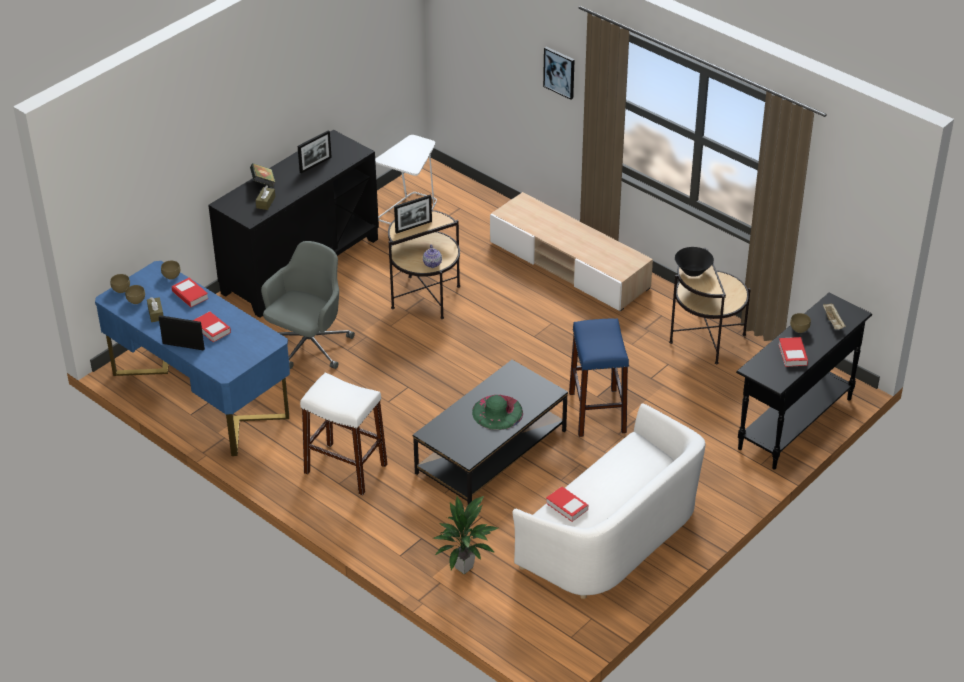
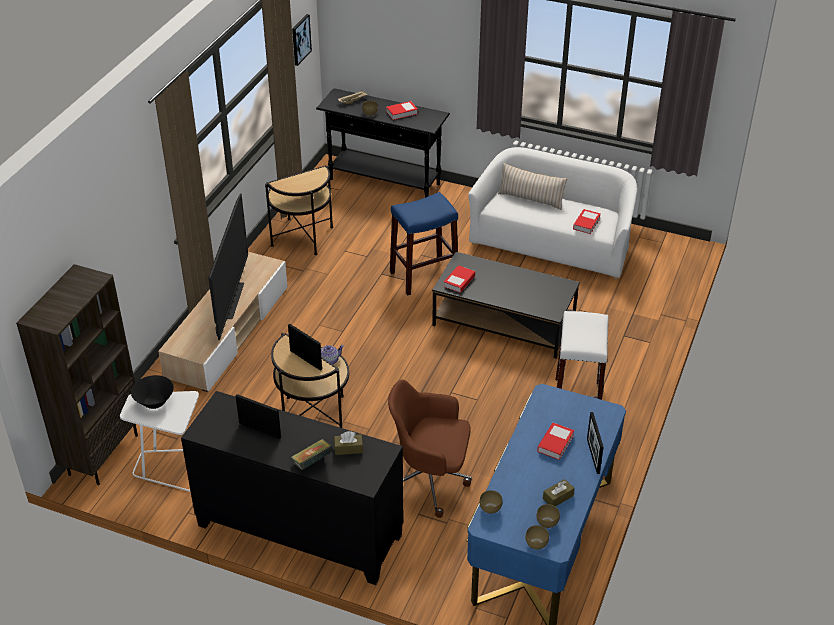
camera: 110 degrees left, 0 degrees up
(190, 295) = (513, 480): book -> book (459, 281)
(308, 347) = (430, 480): grey office chair -> brown office chair
(447, 181) = (103, 454): none -> brown bookcase
(465, 567) = (636, 305): potted plant -> none
(497, 412) = (503, 282): green hat -> none
(559, 72) = (132, 204): picture -> picture (300, 39)
(572, 241) = (233, 301): none -> television
(637, 474) = (531, 199): none -> beige pillow
(693, 271) = (302, 184): black bowl -> black bowl (154, 402)

